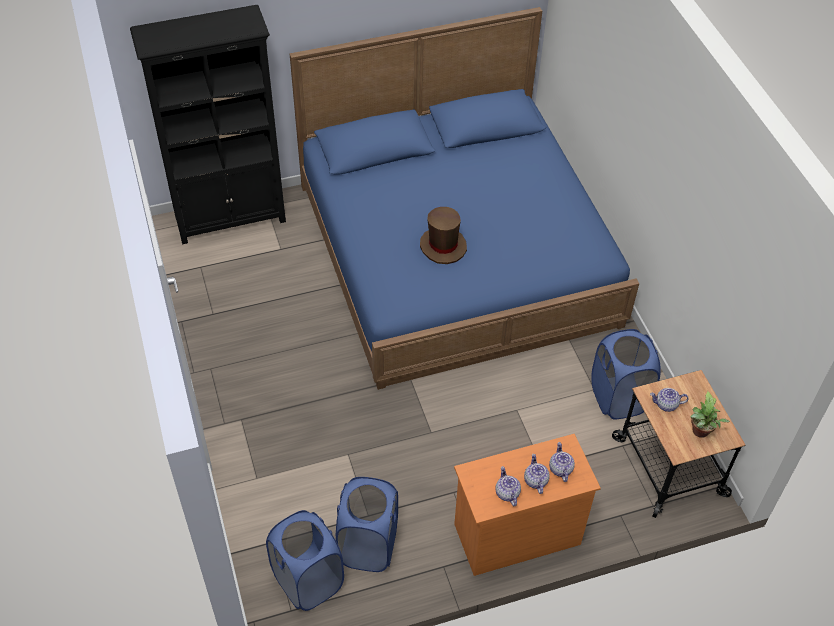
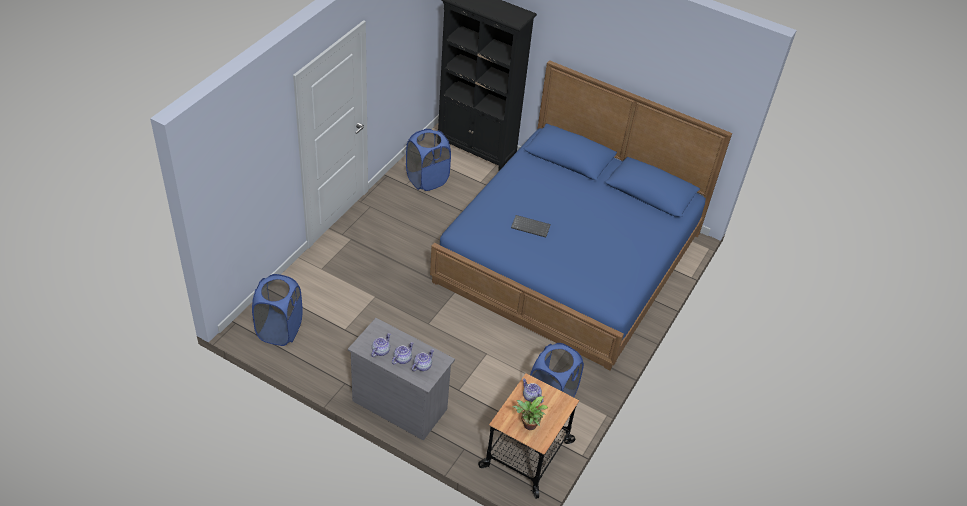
camera: 45 degrees right, 5 degrees down
(368, 545) = (326, 341): blue laundry basket -> blue laundry basket (427, 179)
(443, 246) = (531, 226): brown hat -> keyboard
(516, 534) = (399, 404): orange dresser -> grey dresser

